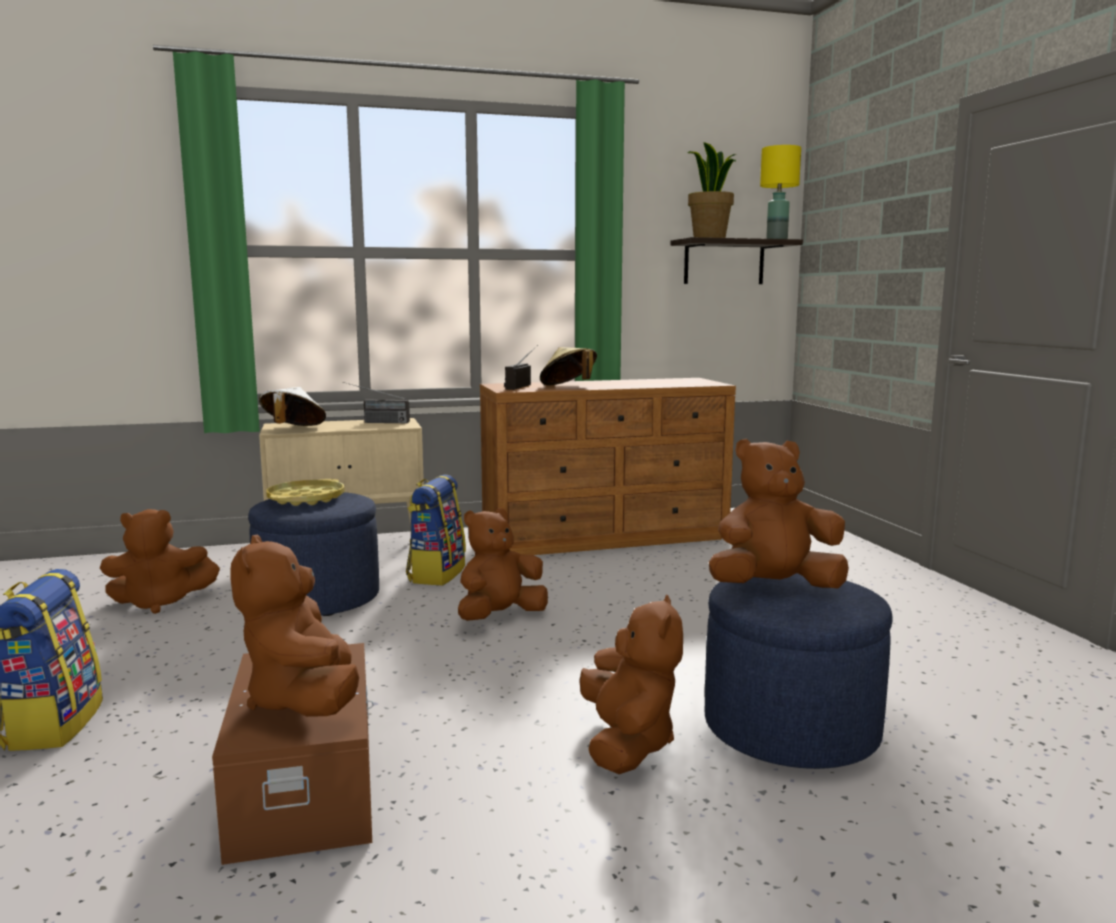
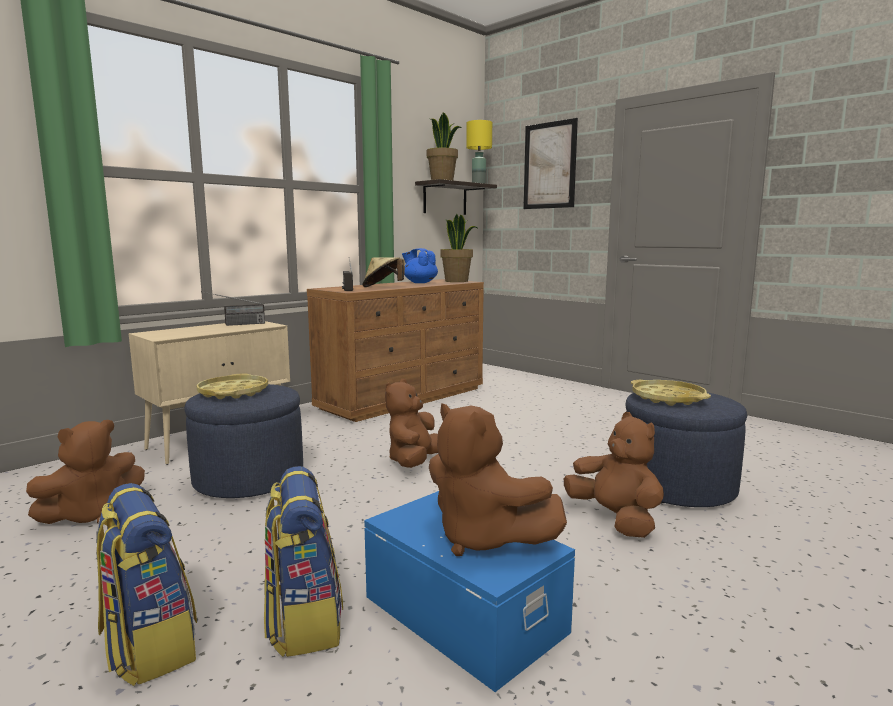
camera: 30 degrees left, 0 degrees up
(293, 429) = (175, 335): white hat -> none
(308, 785) = (465, 612): brown storage box -> blue storage box
(436, 574) = (320, 442): backpack -> backpack (303, 621)
(643, 382) = (420, 282): none -> blue teapot
(701, 382) = (457, 281): none -> potted plant
(774, 587) = (668, 398): brown plush toy -> yellow tray
(874, 208) = (549, 165): none -> picture

